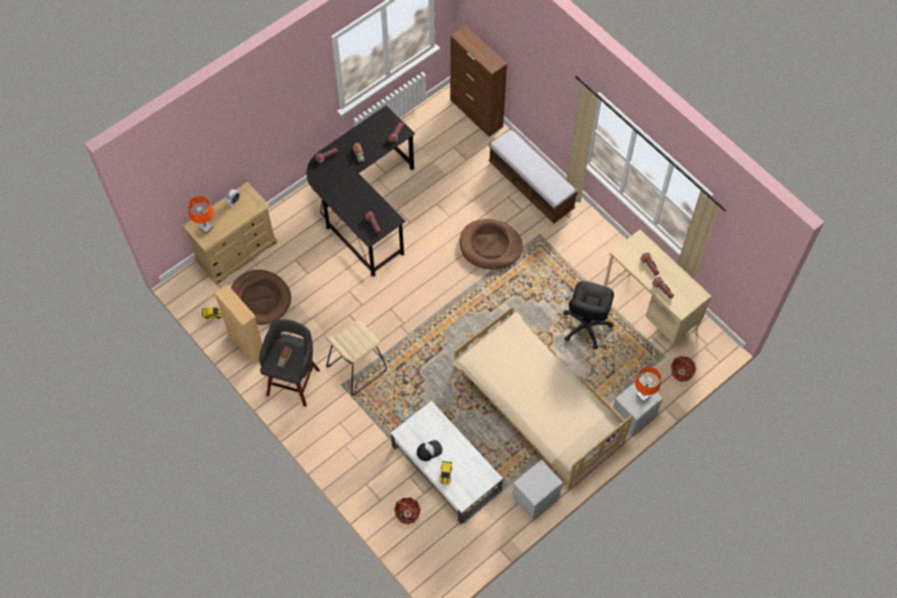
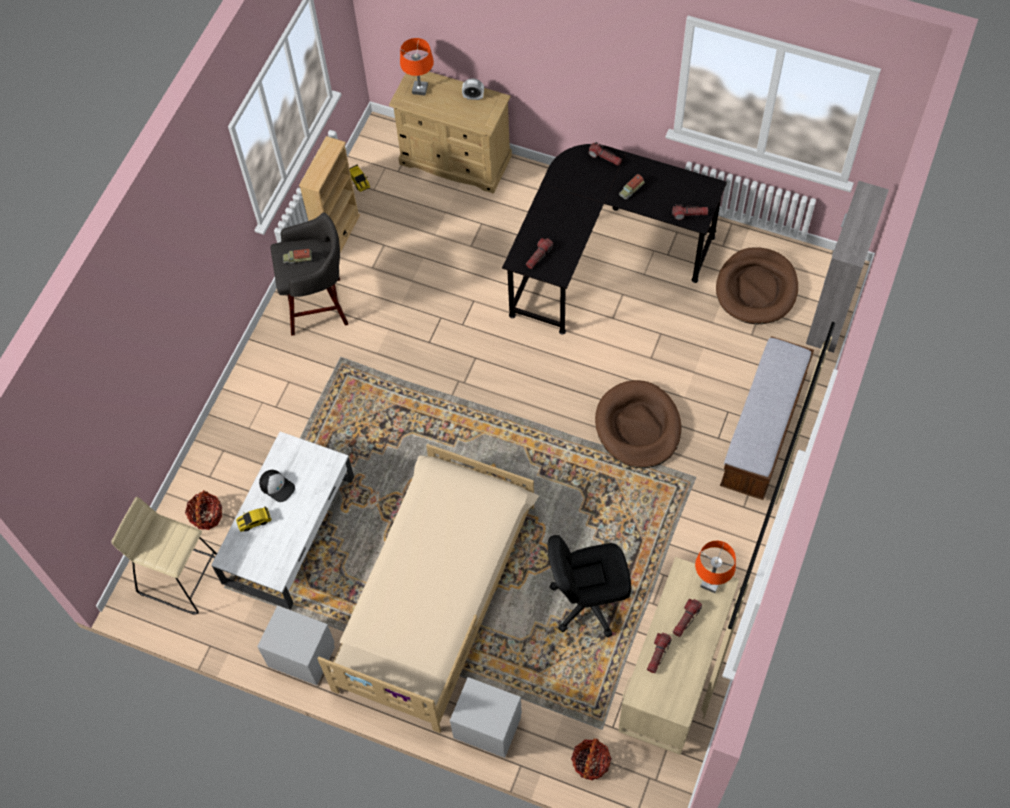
camera: 65 degrees right, 0 degrees up
(260, 298) = (407, 216): brown dog bed -> brown dog bed (756, 288)
(356, 368) = (371, 362): beige stool -> beige stool (181, 576)
(476, 113) = (831, 311): brown cabinet -> grey cabinet
(643, 395) = (492, 712): orange table lamp -> orange table lamp (710, 583)

